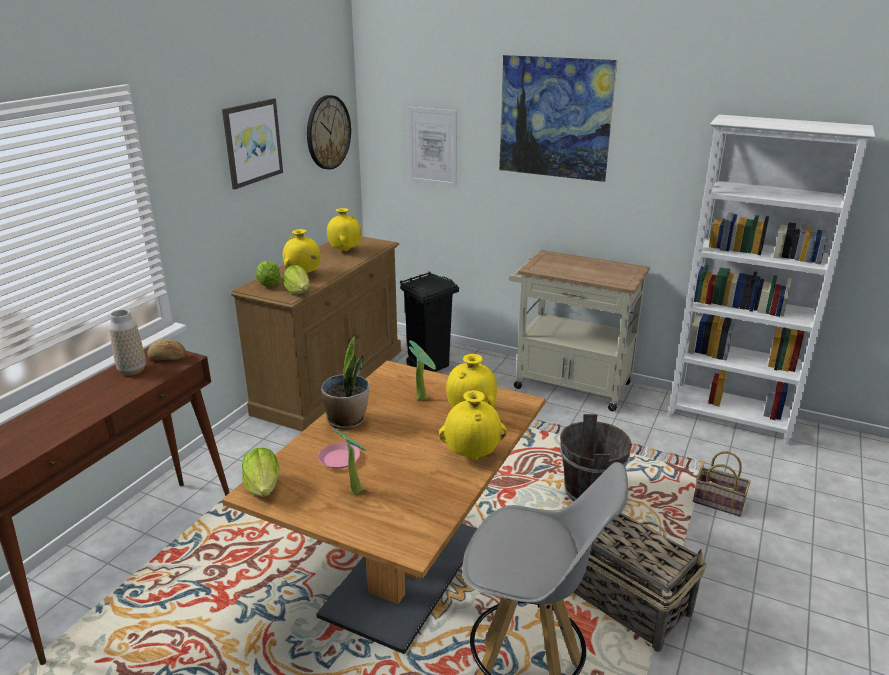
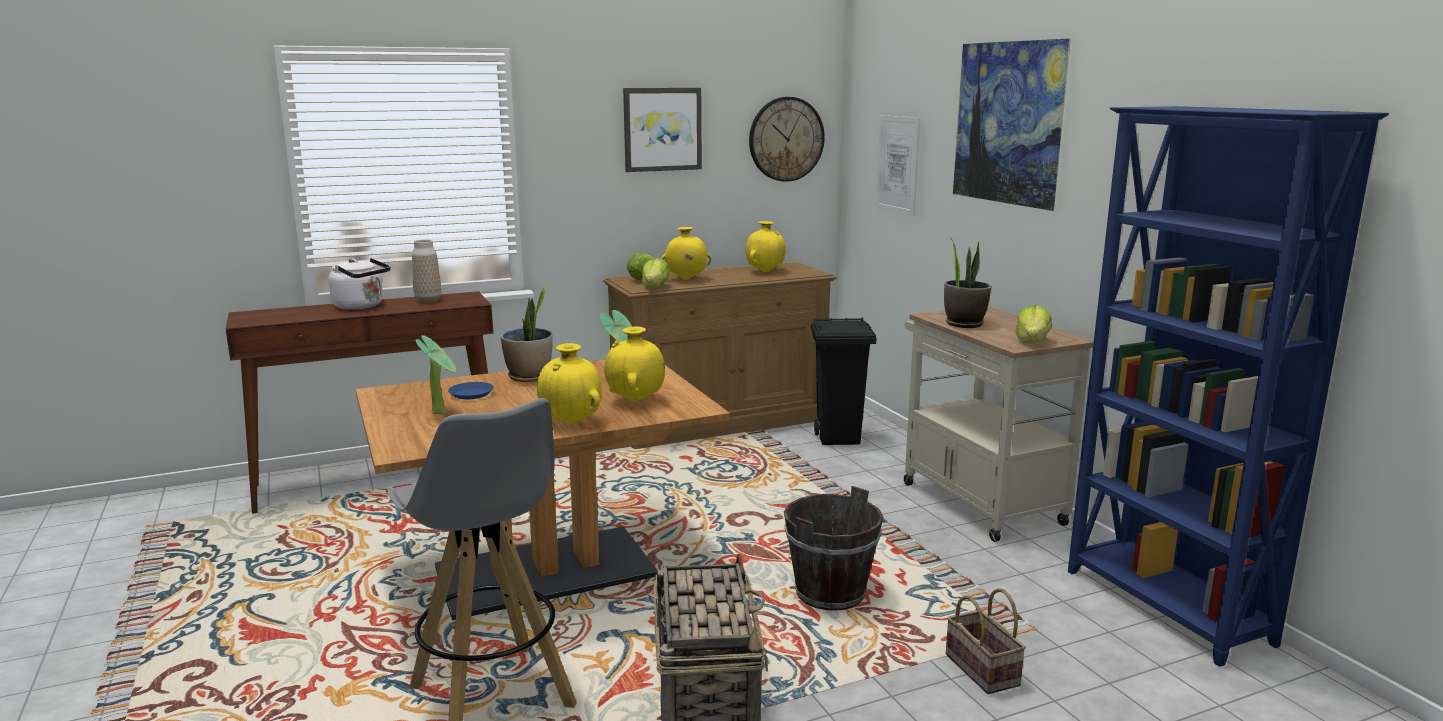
camera: 40 degrees right, 10 degrees down
(76, 402) = (361, 306): none -> white kettle
(167, 358) = (463, 299): bread -> none
(263, 487) = (391, 391): lettuce -> lettuce (1032, 342)
(339, 459) = (471, 394): pink plate -> blue plate
(564, 271) = (964, 324): none -> potted plant
(731, 419) = (1166, 608): white bookcase -> blue bookcase

